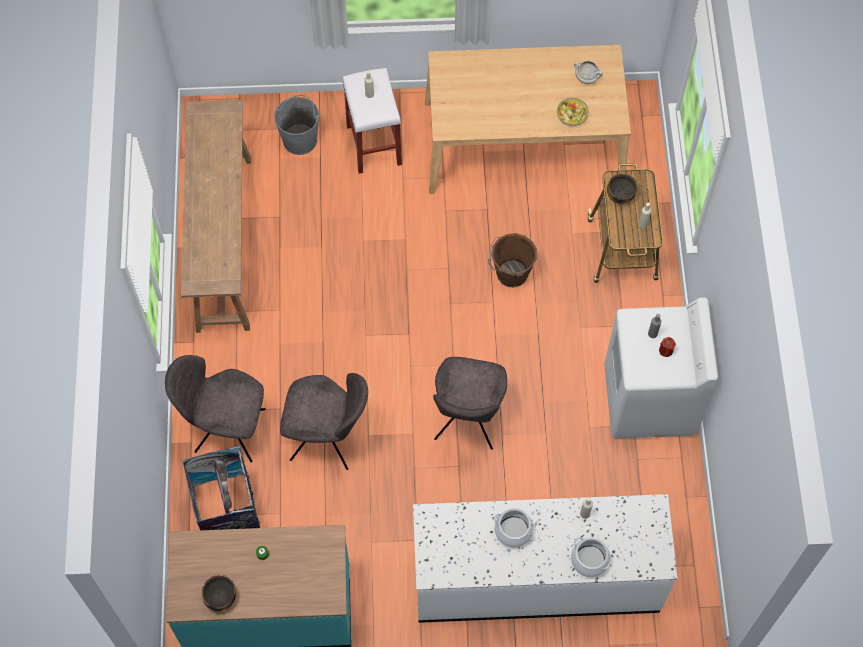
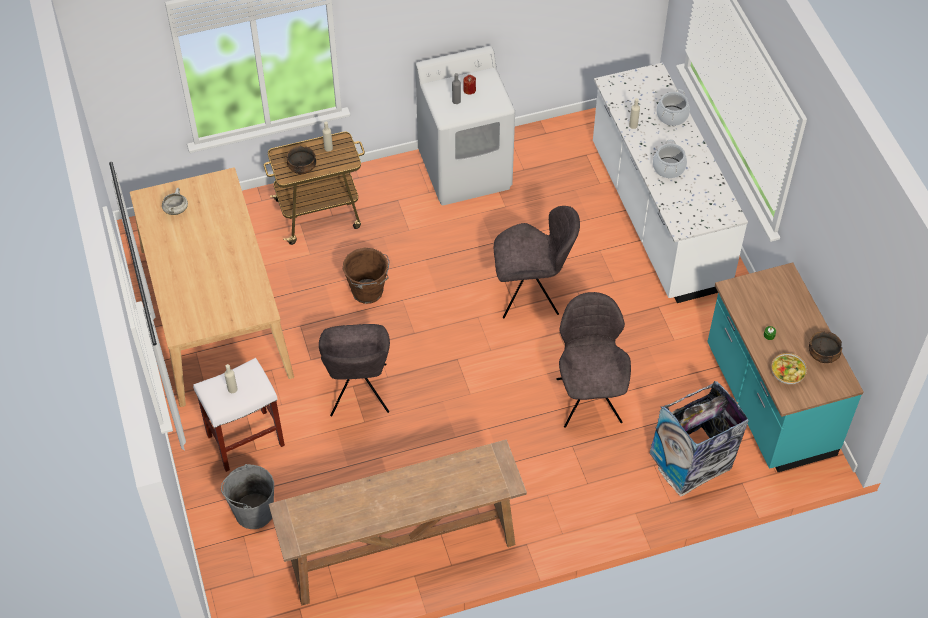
camera: 105 degrees left, 10 degrees down
(227, 429) = (610, 485): grey chair -> grey chair (358, 393)
(572, 116) = (224, 213): bowl -> bowl (787, 373)

